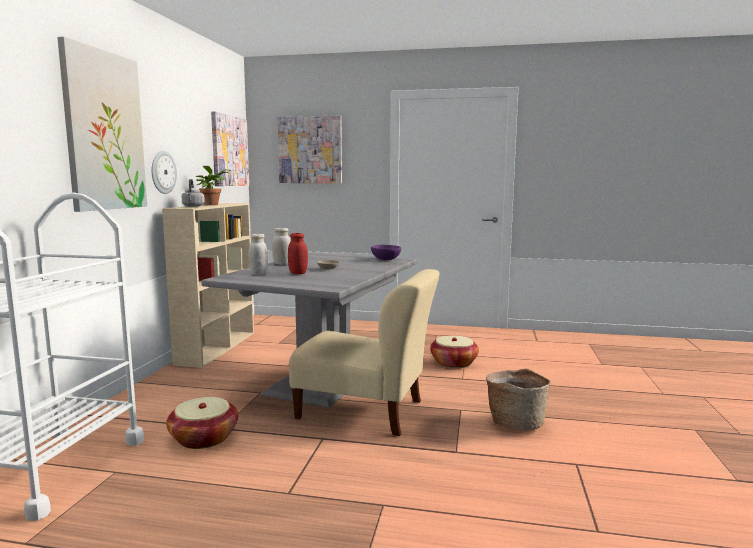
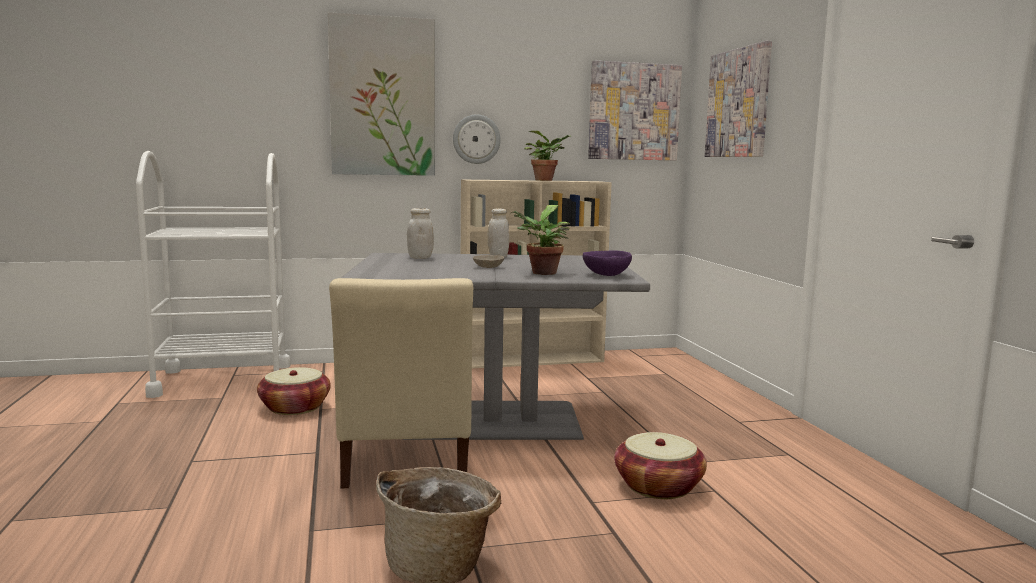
camera: 65 degrees right, 0 degrees up
(193, 206) = (501, 180): grey kettle -> none
(298, 273) = (442, 263): red jar -> none
(367, 265) = (542, 273): none -> potted plant

